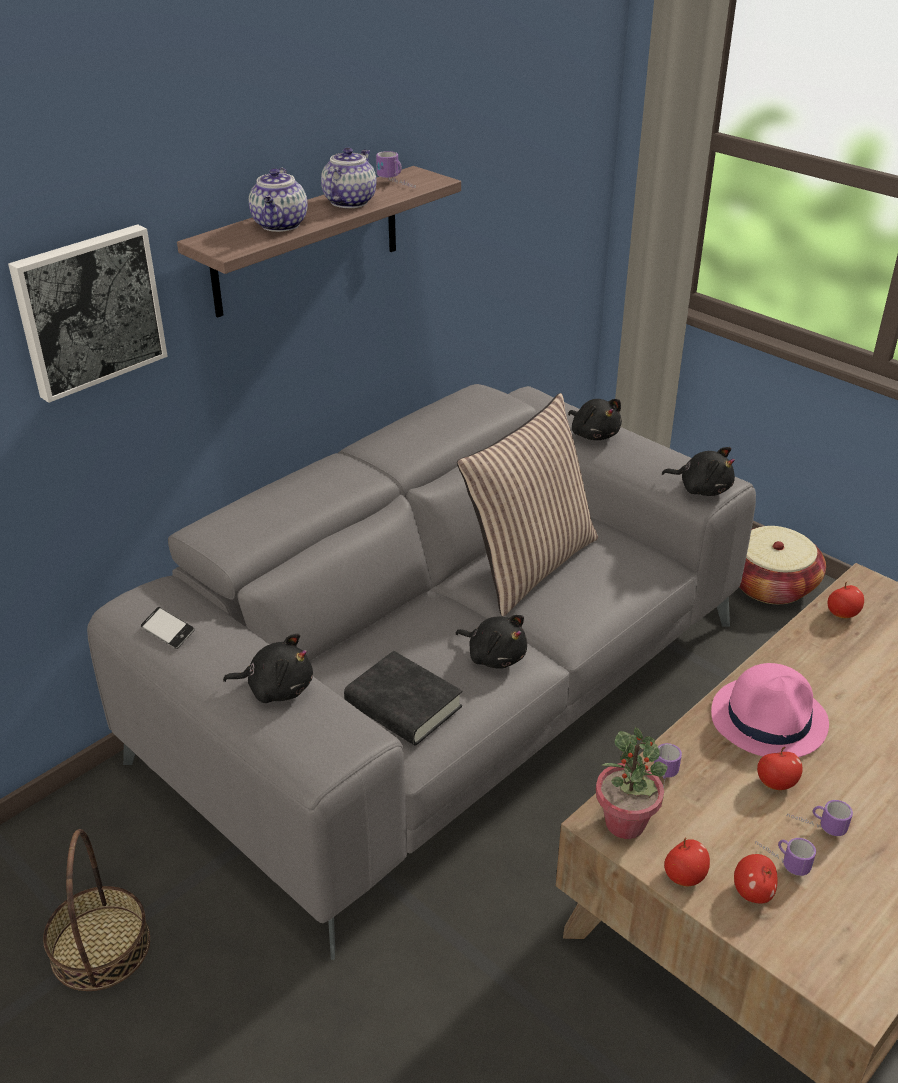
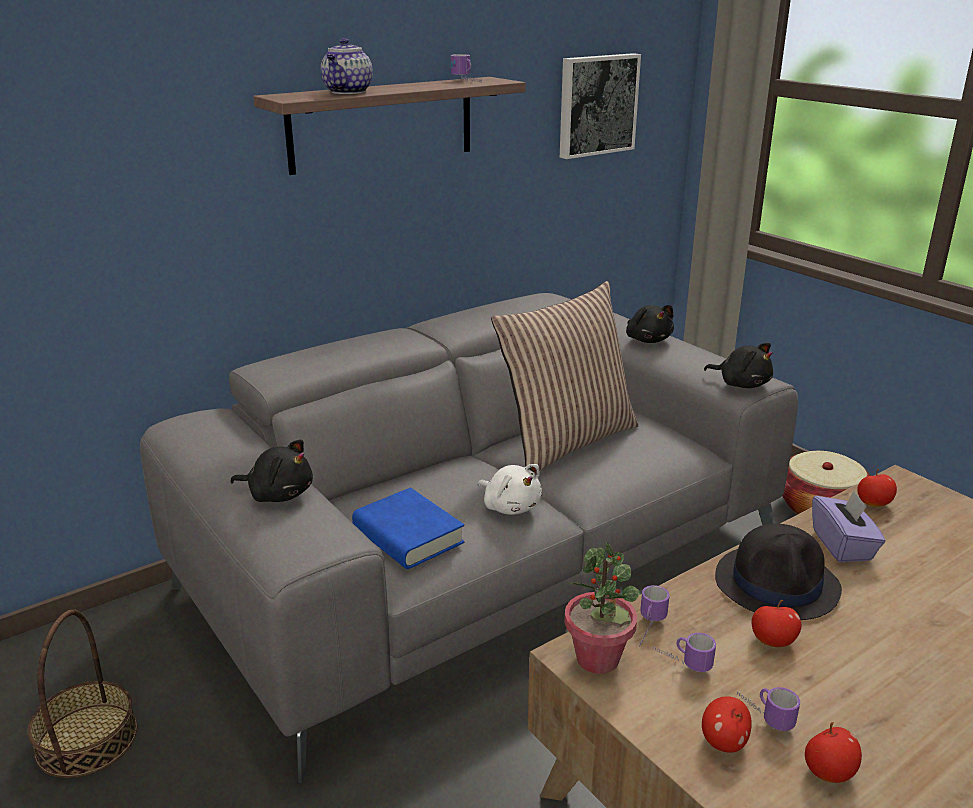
camera: 10 degrees right, 10 degrees down
(88, 310) = (163, 141): picture -> picture (596, 105)
(168, 632) = (201, 444): phone -> none
(349, 202) = (418, 86): teapot -> none
(403, 705) = (408, 536): black book -> blue book
(494, 656) = (510, 506): black plush toy -> white plush toy
(684, 876) = (649, 716): apple -> apple (829, 772)
(769, 718) = (777, 584): pink hat -> black hat
(815, 826) = (810, 687): mug -> mug (681, 662)
(821, 667) = (842, 545): none -> purple tissue box

